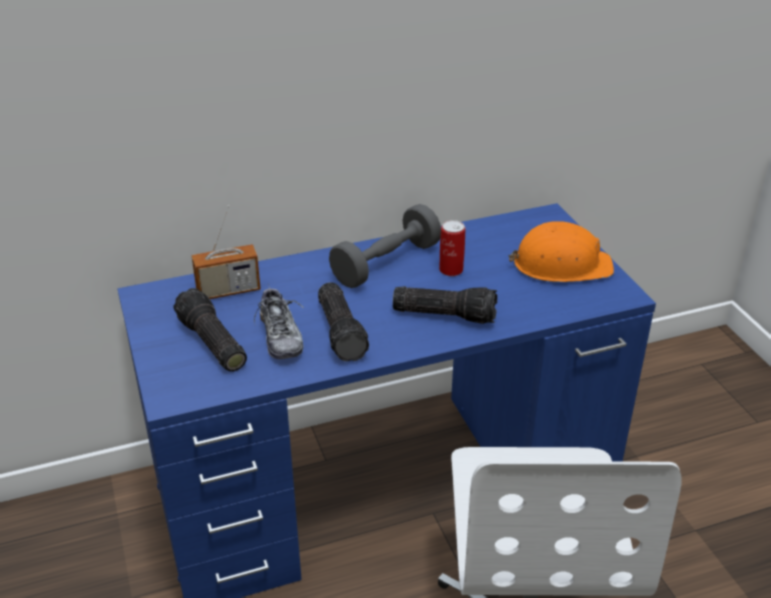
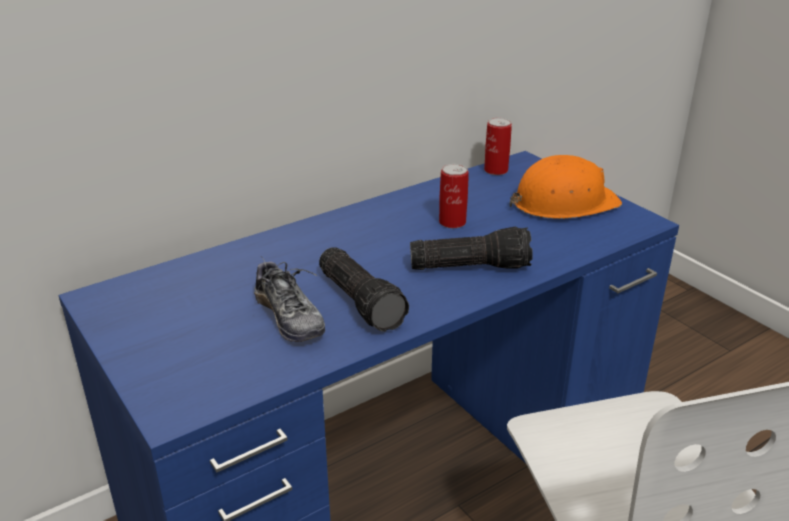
camera: 15 degrees left, 5 degrees down
(210, 343) = (203, 338): flashlight -> none
(228, 290) = (204, 277): radio -> none
(386, 263) = (378, 225): grey dumbbell -> none
(517, 221) = (496, 170): none -> can

